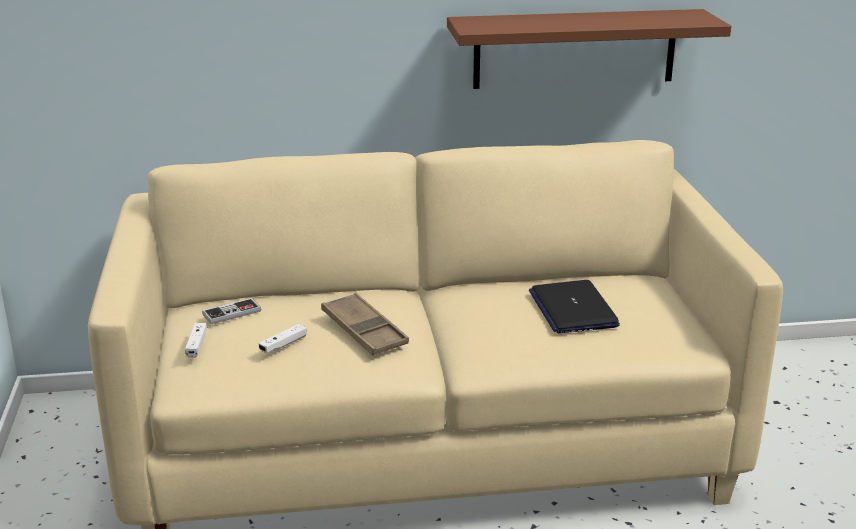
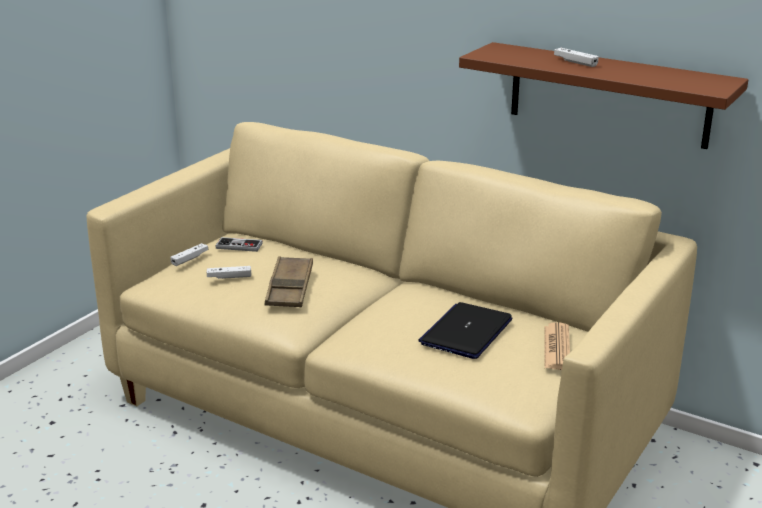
camera: 40 degrees right, 0 degrees up
(561, 20) = (575, 62): none -> white game controller
(652, 294) = (557, 347): none -> newspaper

